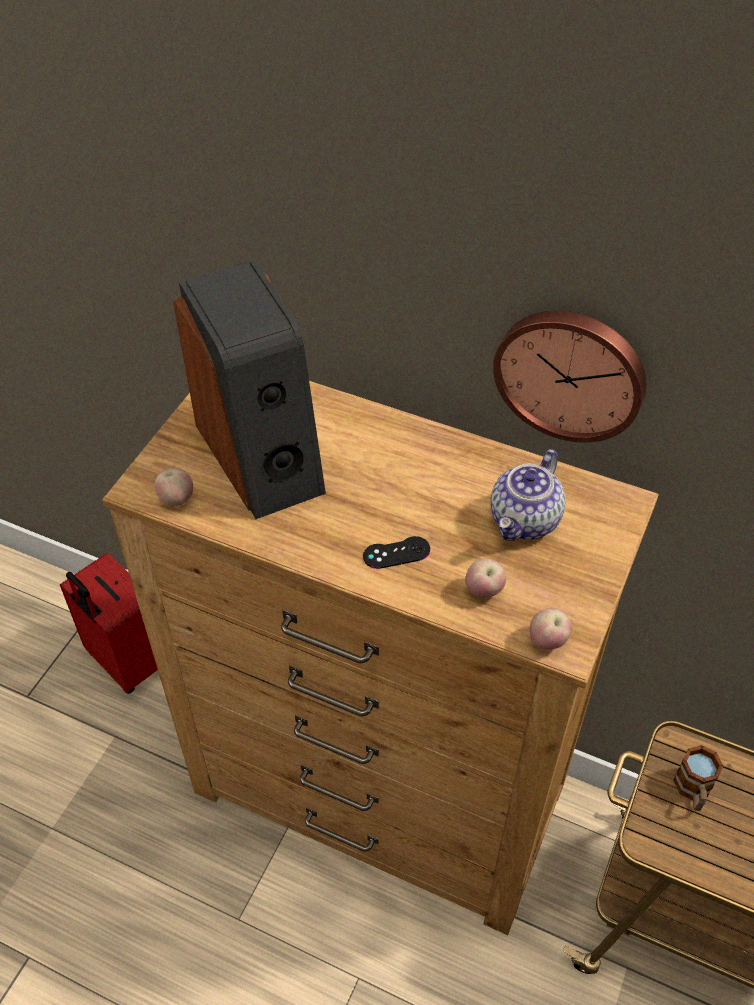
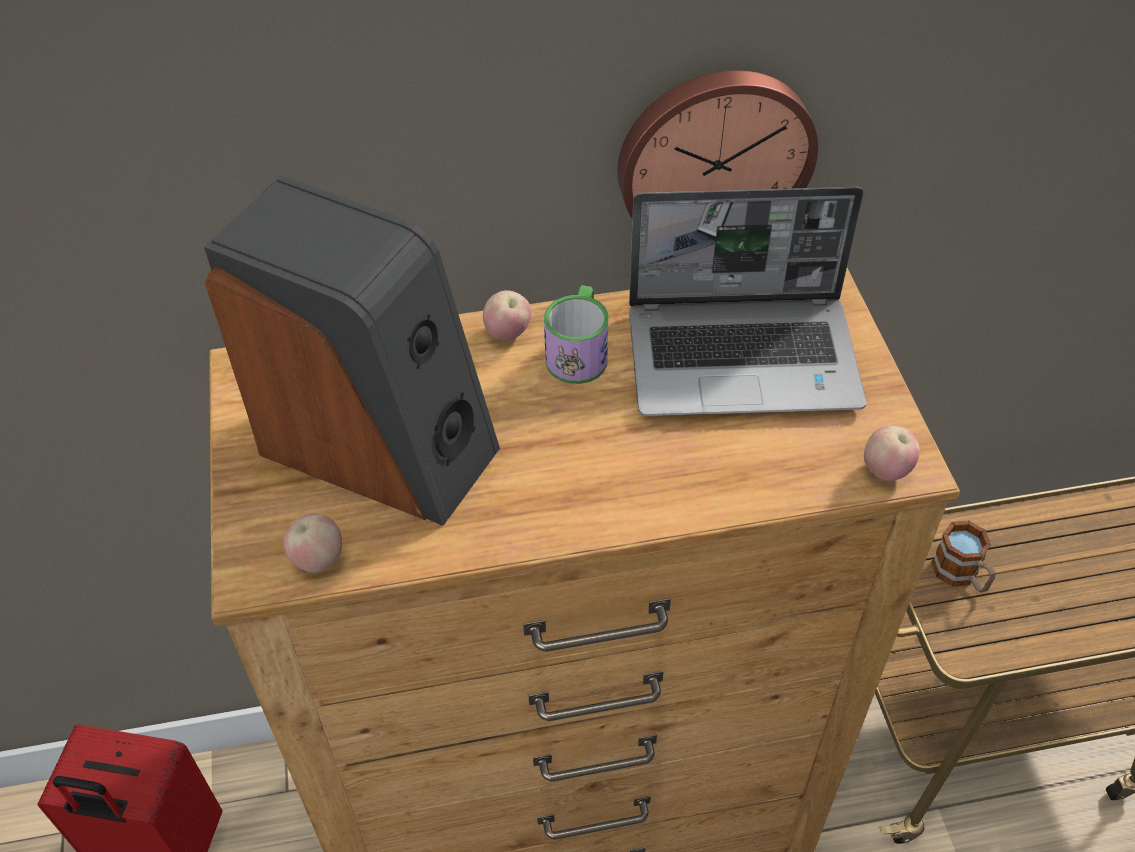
camera: 35 degrees left, 0 degrees up
(396, 553) = (644, 469): black game controller -> none
(424, 462) = (579, 352): none -> mug
(483, 590) = (774, 456): apple -> apple (507, 333)
(525, 521) = (745, 357): teapot -> laptop

